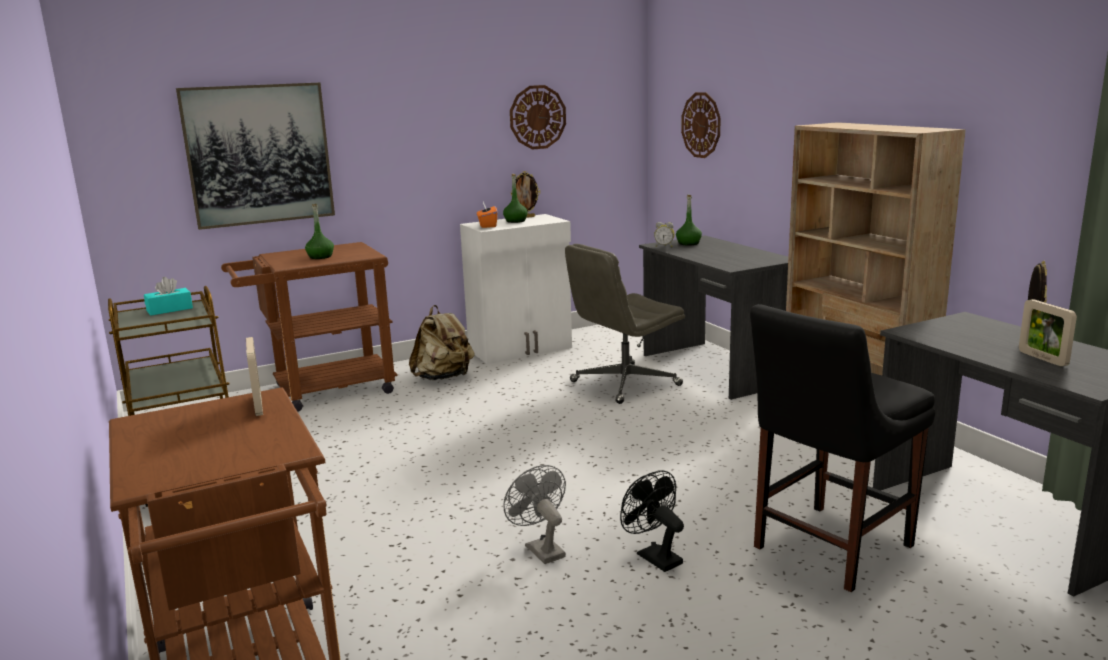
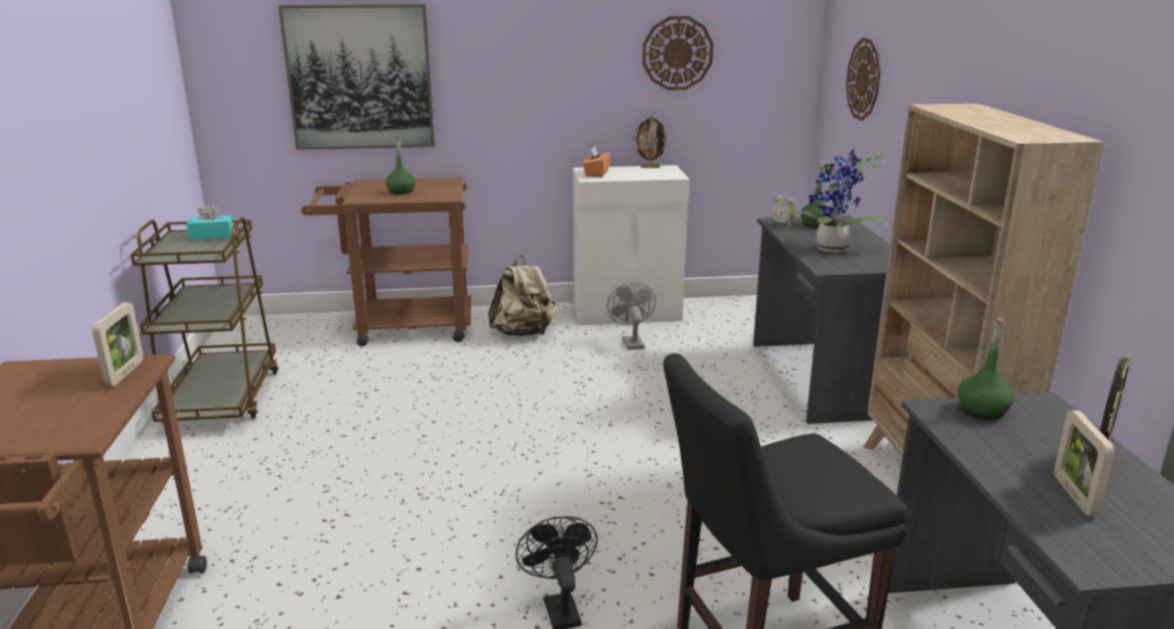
camera: 20 degrees right, 5 degrees up
(515, 221) = (632, 171): green bottle -> green bottle (982, 410)
(540, 549) = (454, 564): grey fan -> grey fan (631, 342)
(624, 384) = (702, 378): grey office chair -> none
(722, 256) = (832, 250): none -> potted plant

